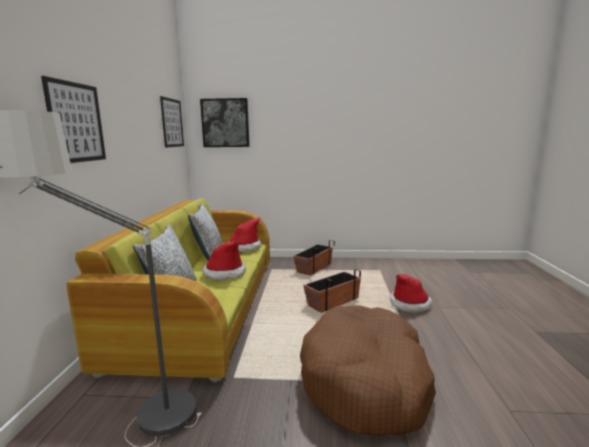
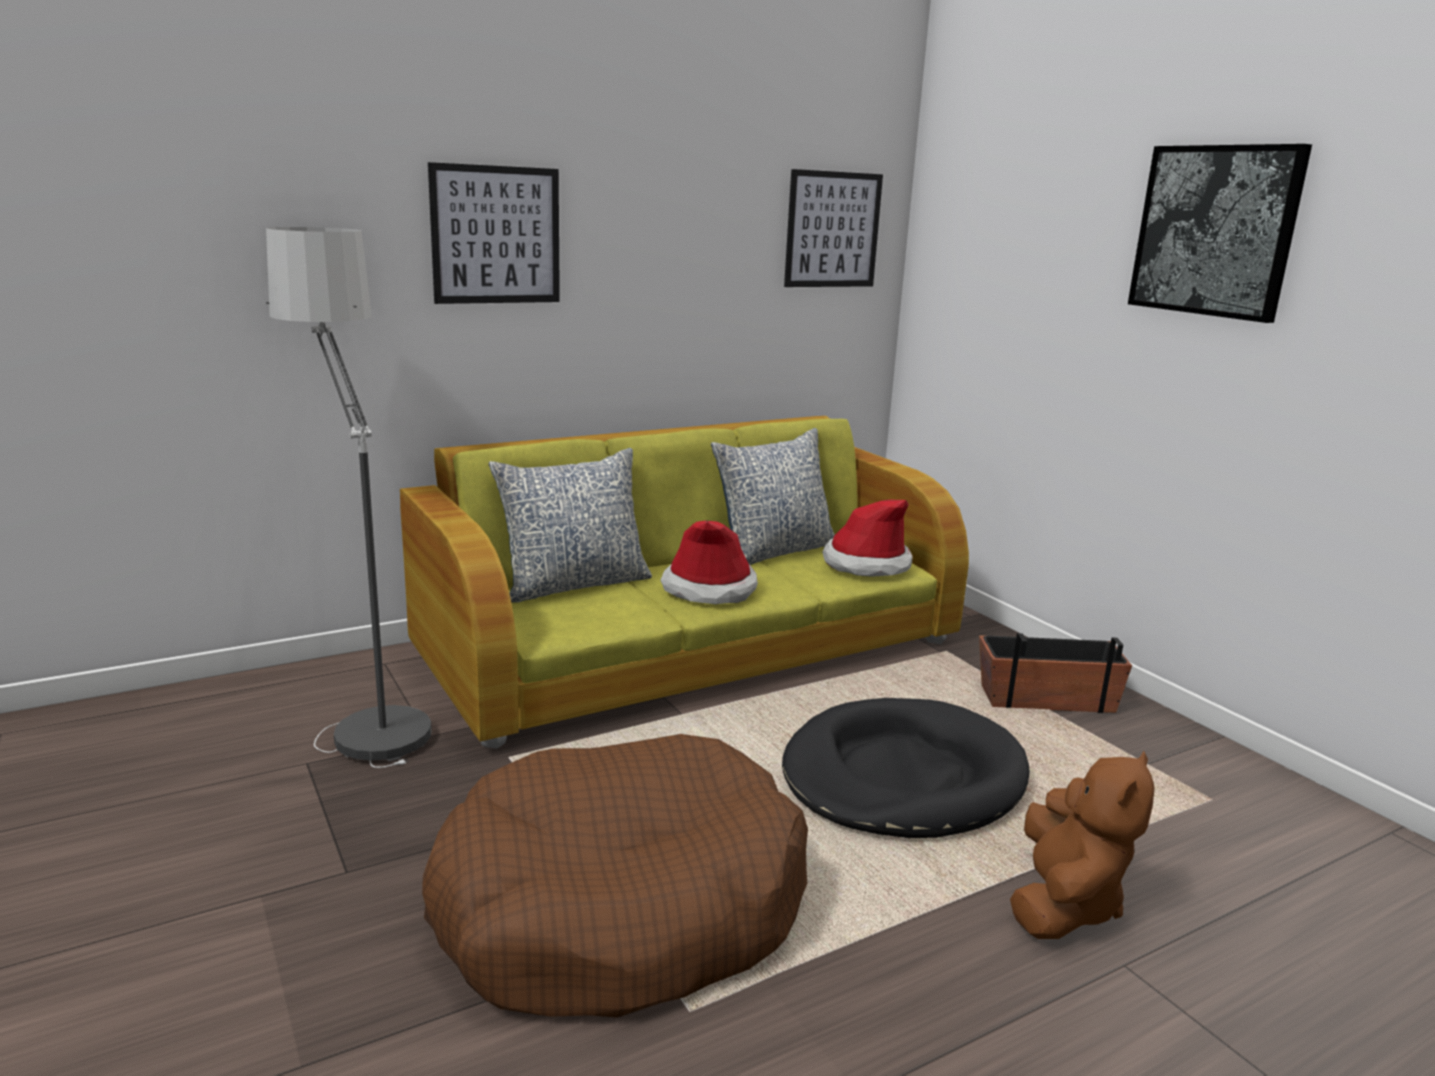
camera: 55 degrees right, 5 degrees up
(225, 123) = (977, 236): picture -> picture (1215, 231)
(333, 301) = (902, 776): planter -> black dog bed
(410, 304) = (1064, 903): hat -> brown plush toy

